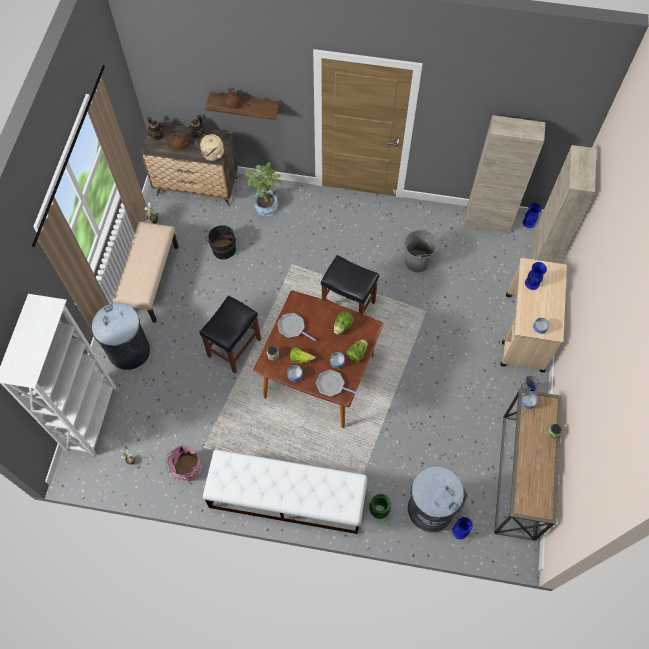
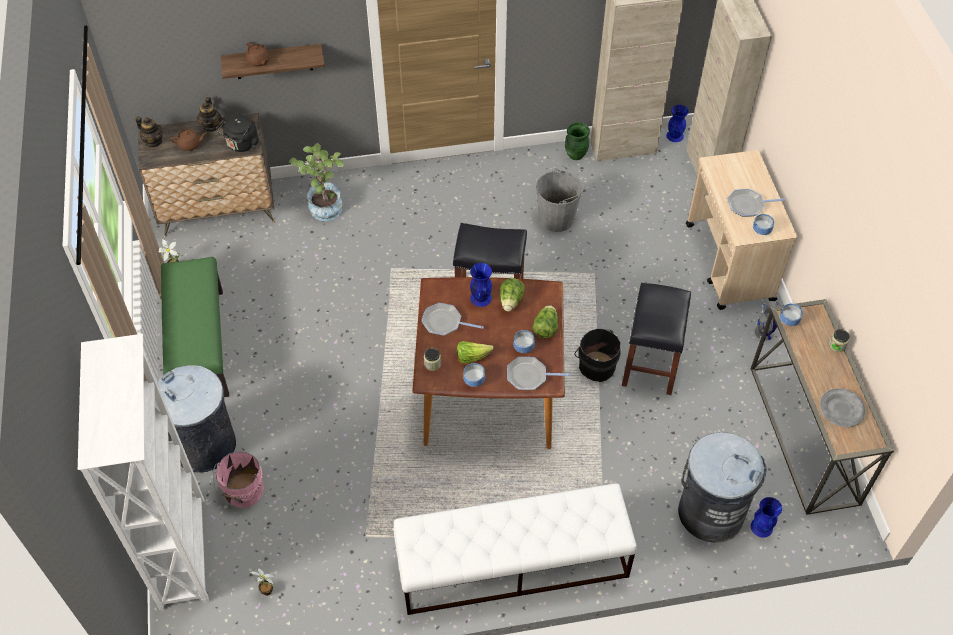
camera: 20 degrees left, 10 degrees down
(150, 281) = (199, 345): beige bench -> green bench
(186, 469) = (352, 575): pink bucket -> pink bucket (243, 492)
(212, 155) = (241, 145): beige kettle -> black kettle
(223, 248) = (287, 275): black bucket -> black bucket (595, 365)
(234, 347) = (355, 394): black stool -> black stool (650, 363)
(379, 510) = (644, 537): green vase -> green vase (575, 154)
(532, 283) = (727, 182): blue vase -> blue vase (480, 297)
(533, 481) = (841, 409): none -> grey plate
(538, 306) = (747, 205): none -> frying pan

